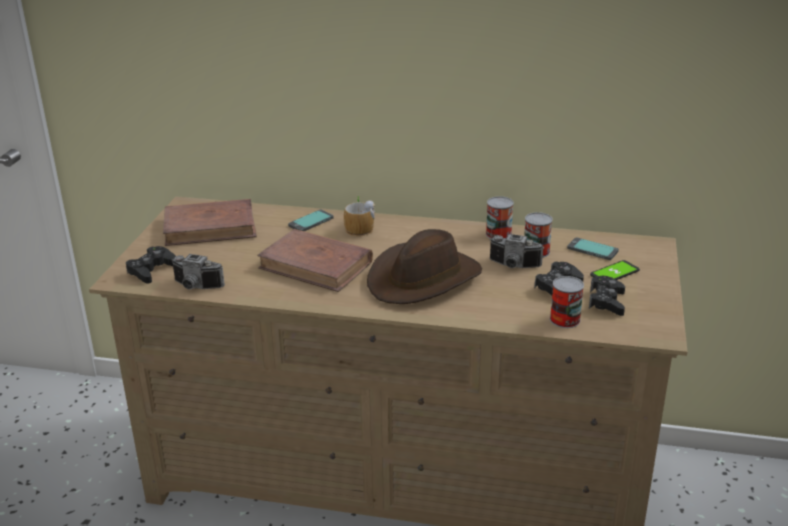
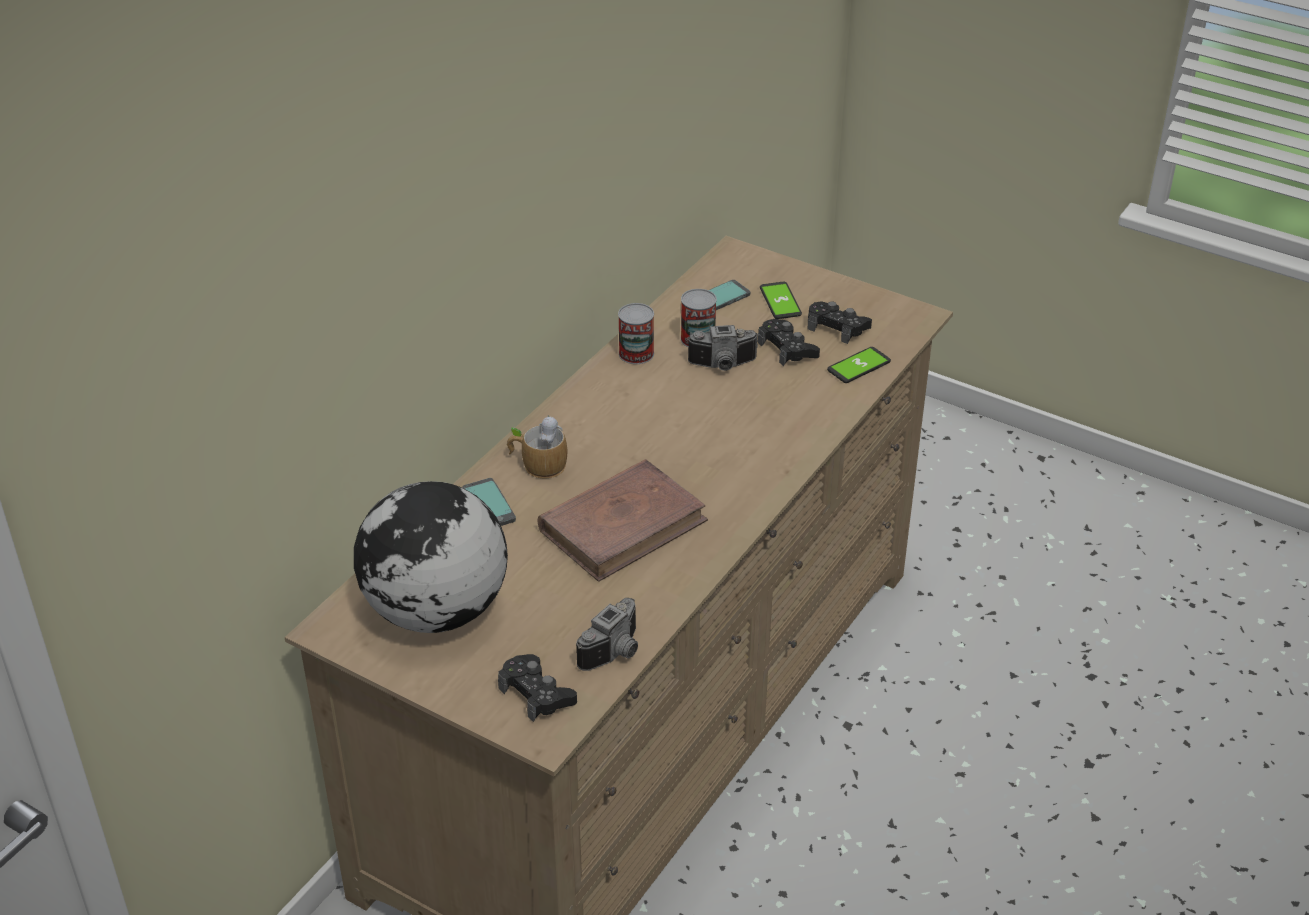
camera: 70 degrees left, 10 degrees up
(210, 227) = (435, 611): brown book -> globe
(424, 279) = (713, 442): brown hat -> none
(513, 266) = (723, 366): camera -> camera turned 45 degrees clockwise
(565, 319) = (859, 366): can -> phone

